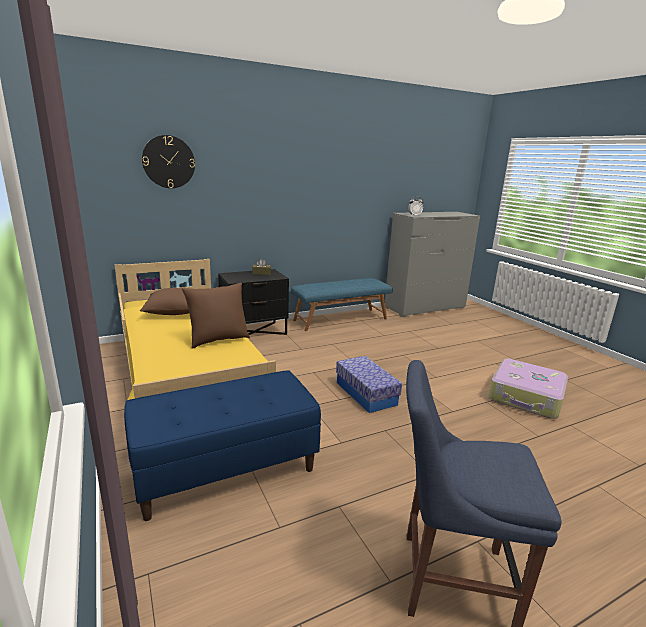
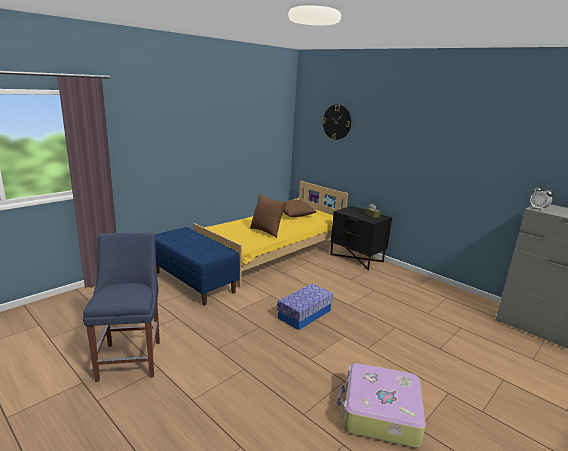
camera: 70 degrees right, 0 degrees up
(340, 319) = (433, 287): blue bench -> none

